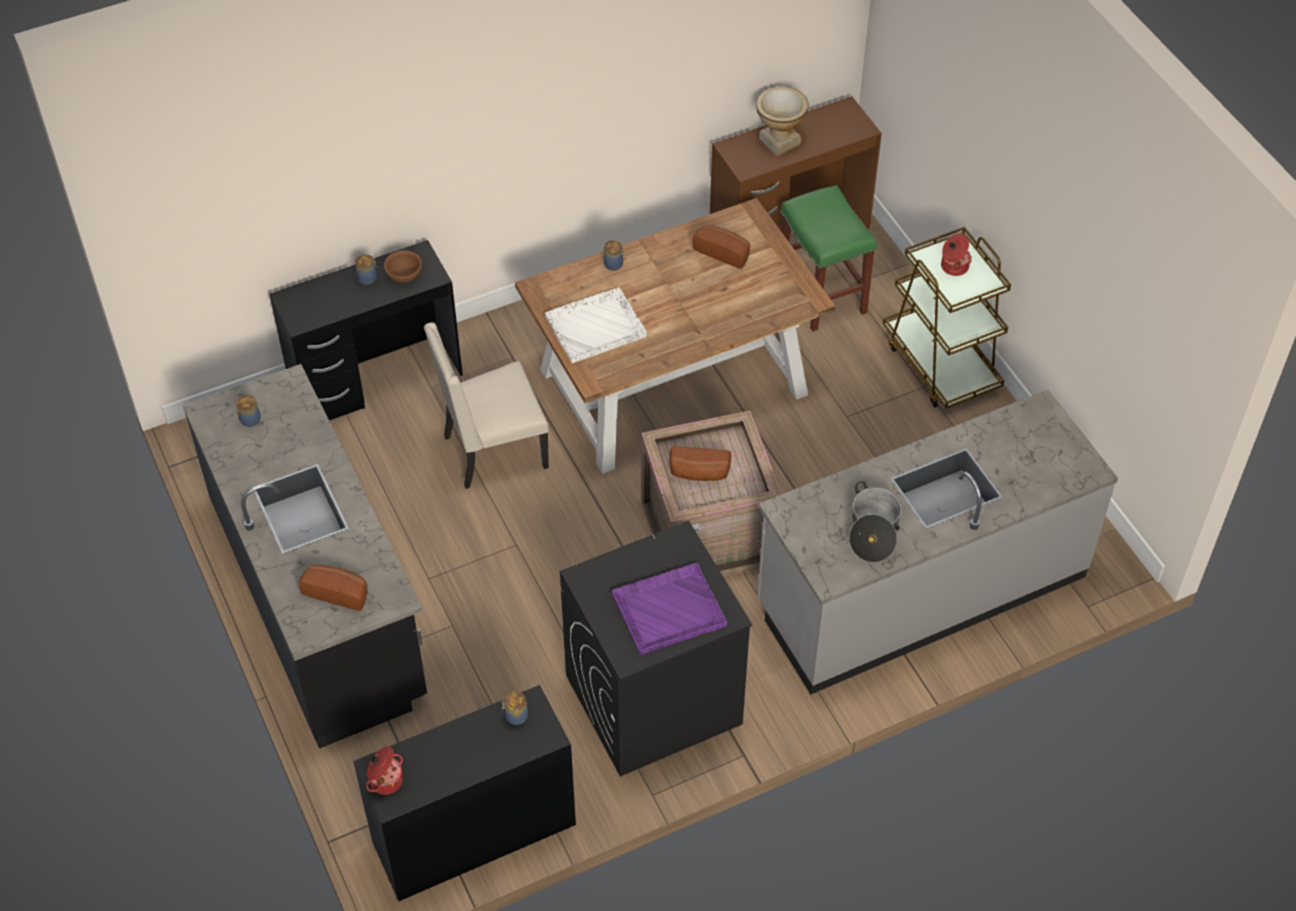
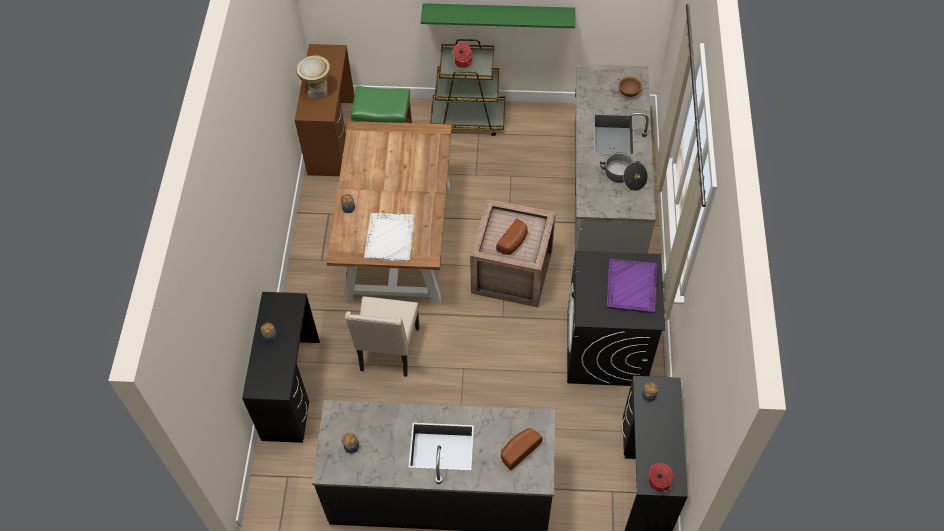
camera: 60 degrees left, 5 degrees up
(405, 276) = (284, 316): brown bowl -> brown bowl (629, 92)
(723, 252) = (377, 154): bread -> none
(1032, 243) = (498, 15): none -> green shelf

